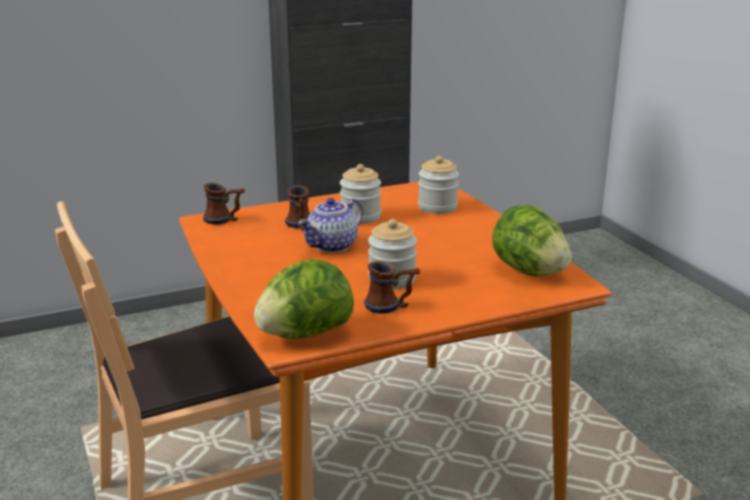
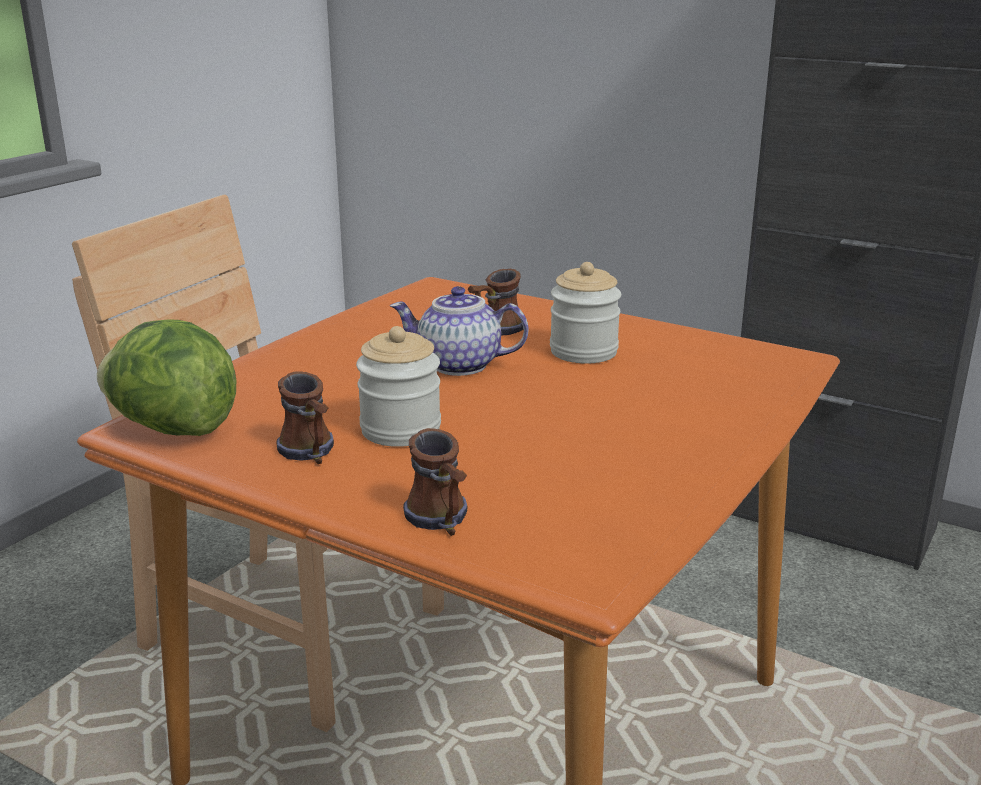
camera: 55 degrees right, 0 degrees up
(225, 220) = (449, 294): mug -> mug (442, 523)
(437, 207) = (712, 385): jar -> none
(528, 271) = (576, 521): lettuce -> none

